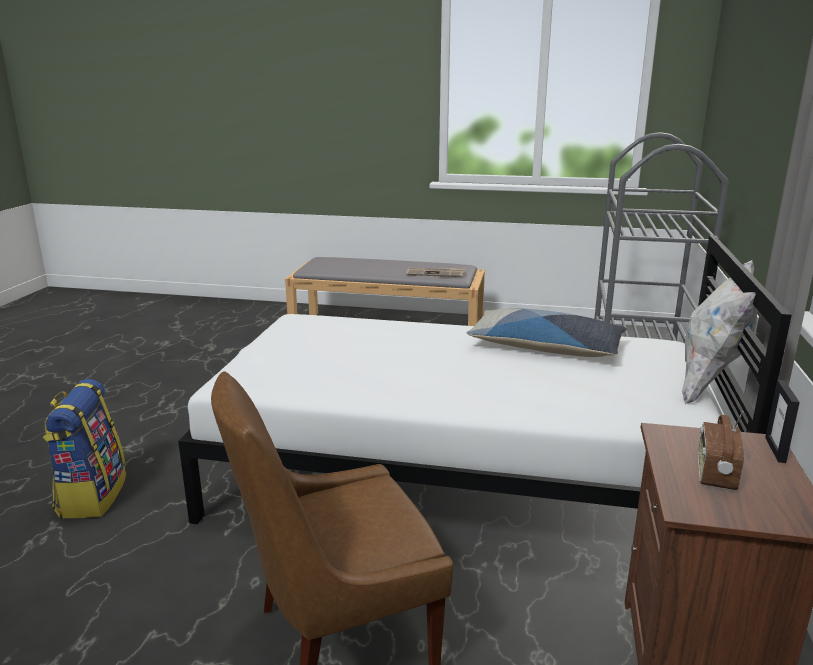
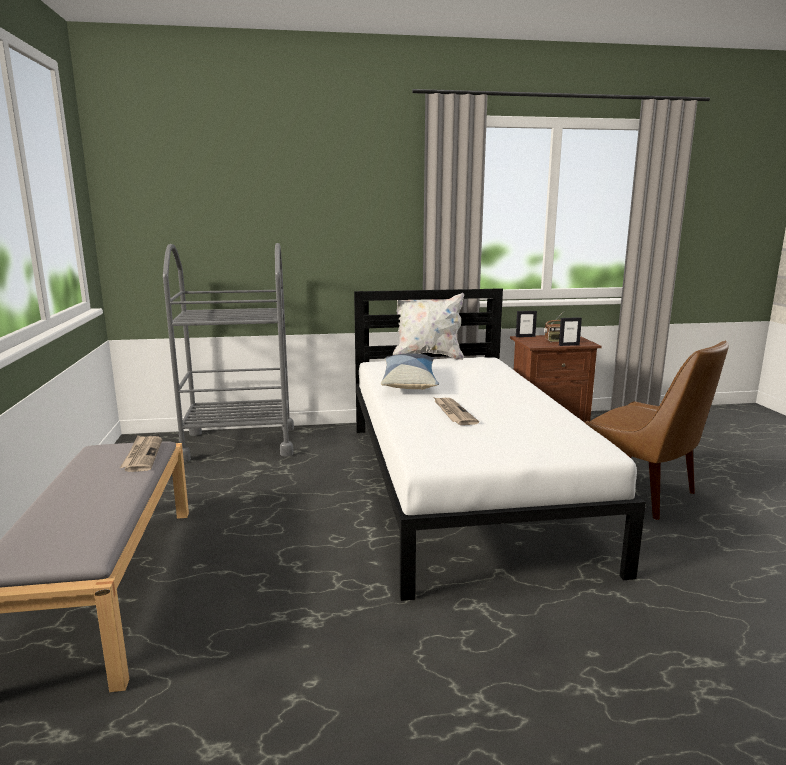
camera: 110 degrees left, 5 degrees down
(91, 495) = (684, 660): backpack -> none
(402, 346) = (453, 413): none -> newspaper
(668, 474) = (569, 345): none -> picture frame

